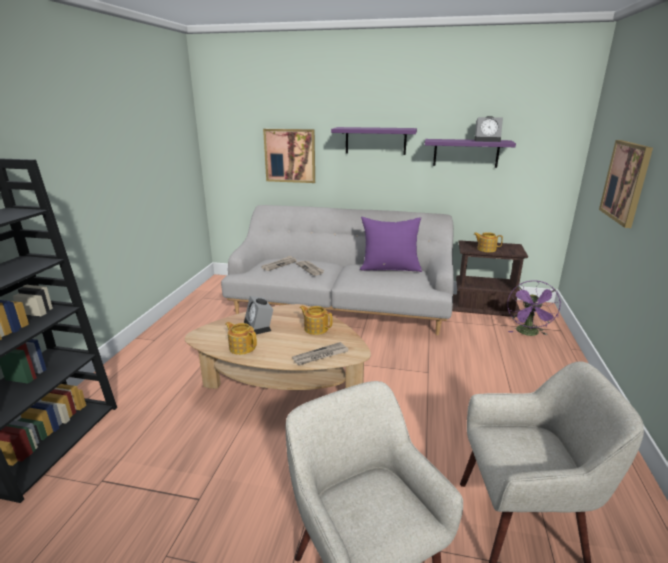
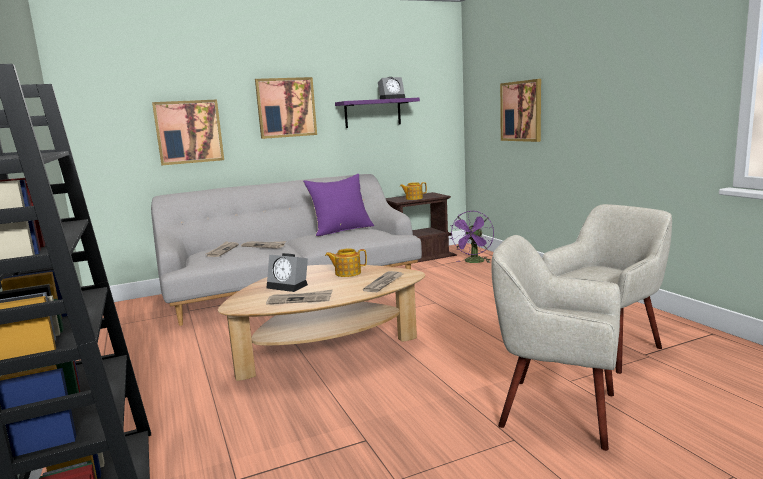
camera: 35 degrees left, 10 degrees down
(242, 347) = (300, 299): teapot -> newspaper
(375, 140) = (286, 107): purple shelf -> picture
(528, 333) = (474, 262): purple fan -> purple fan turned 45 degrees clockwise

